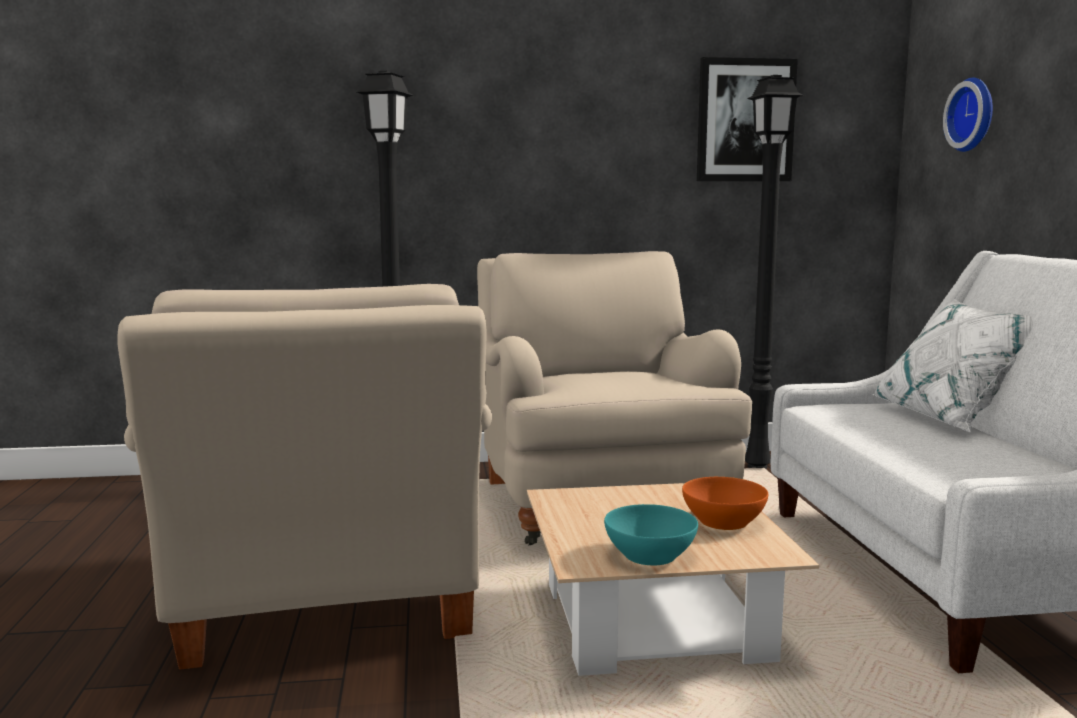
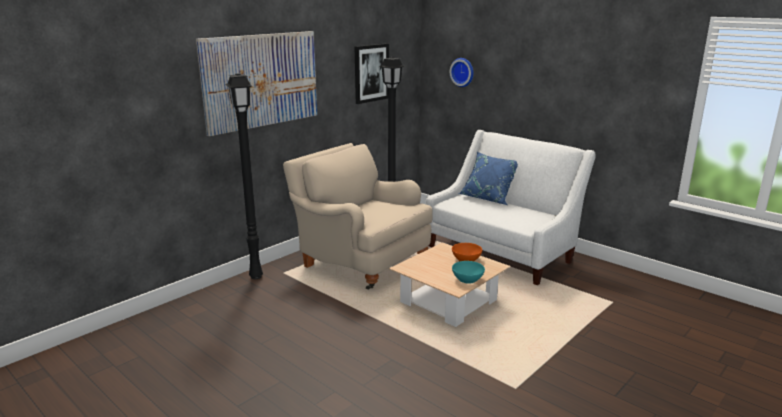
camera: 40 degrees left, 10 degrees up
(326, 602) = (337, 339): beige armchair -> none
(461, 101) = (261, 80): none -> picture
(950, 418) = (489, 198): white pillow -> blue pillow

